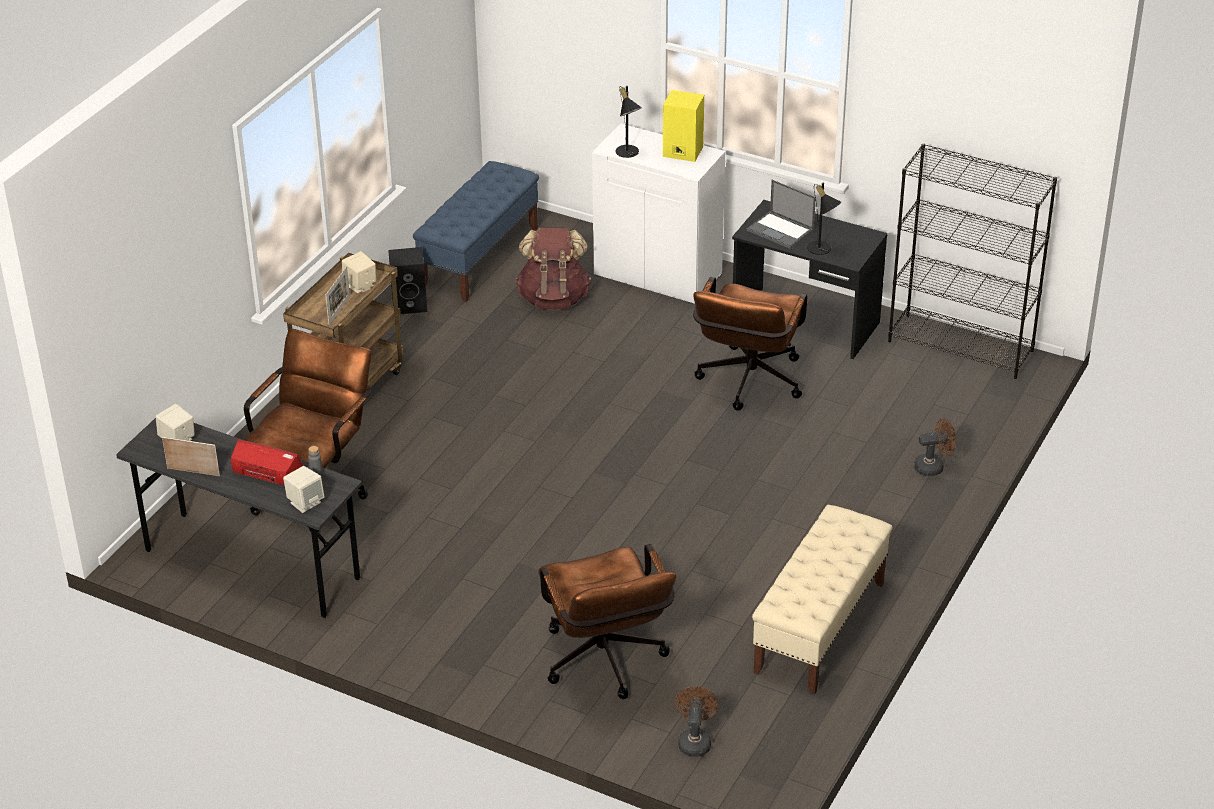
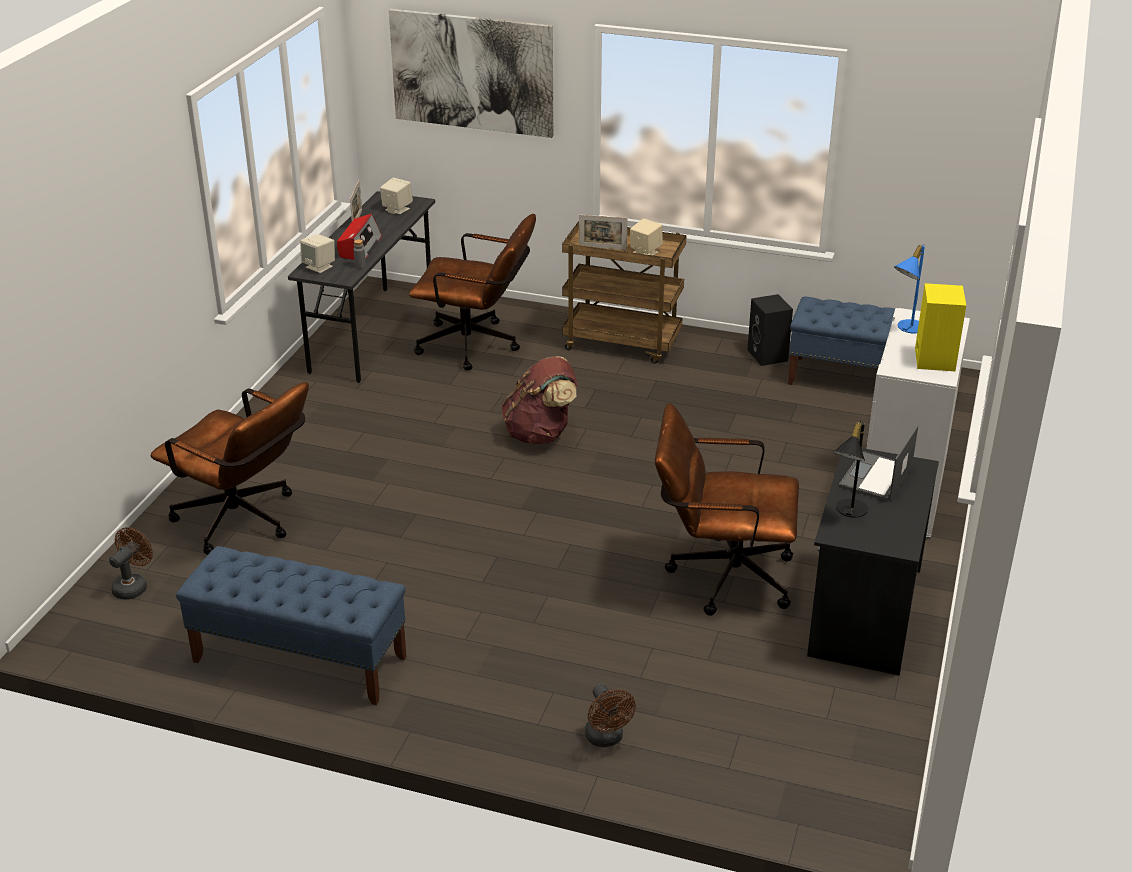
camera: 80 degrees right, 5 degrees down
(157, 255) = (472, 72): none -> picture
(554, 298) = (821, 432): brown backpack -> brown backpack (540, 434)
(606, 665) = (244, 523): brown office chair -> brown office chair turned 120 degrees counterclockwise
(628, 154) = (906, 327): black table lamp -> blue table lamp
(694, 740) = (133, 586): brown fan -> brown fan turned 60 degrees counterclockwise
(819, 628) = (299, 659): beige bench -> blue bench
(961, 346) = (882, 756): black bookcase -> none

